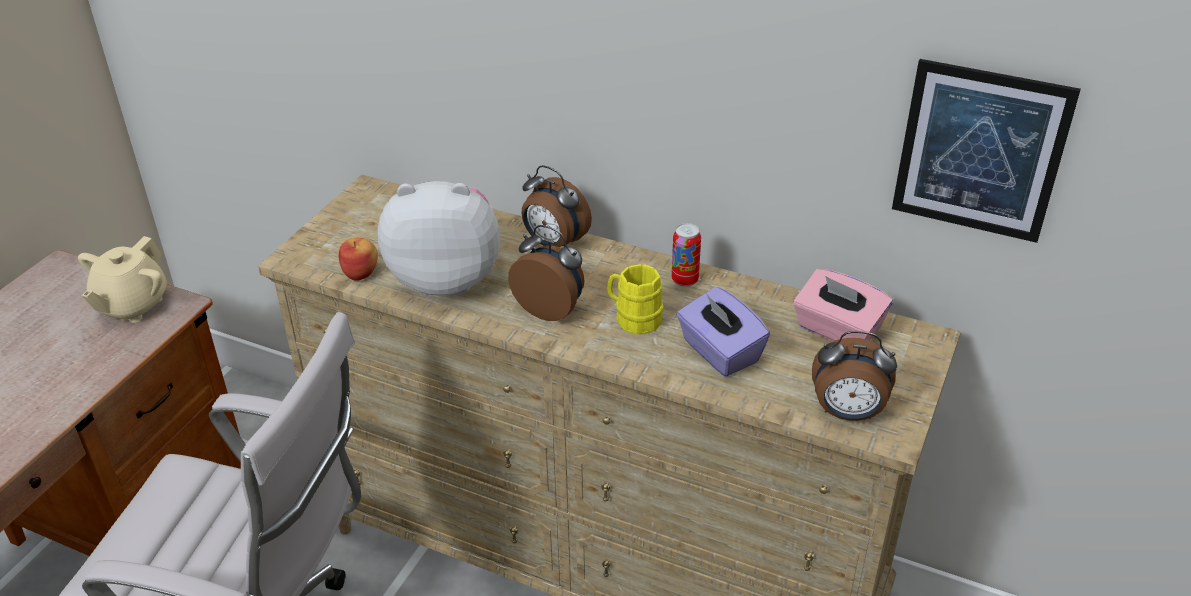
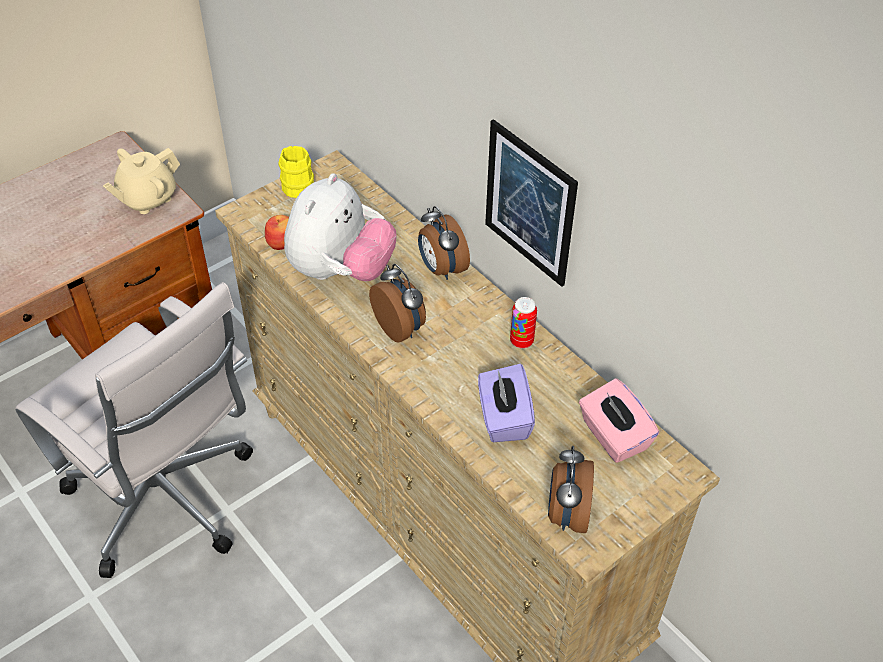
camera: 25 degrees right, 10 degrees up
(446, 278) = (341, 271): plush toy -> plush toy turned 90 degrees clockwise
(633, 318) = (457, 361): yellow mug -> yellow mug (295, 185)
(847, 413) = (566, 514): alarm clock -> alarm clock turned 60 degrees clockwise
(980, 151) = (752, 343): picture -> picture (529, 203)

